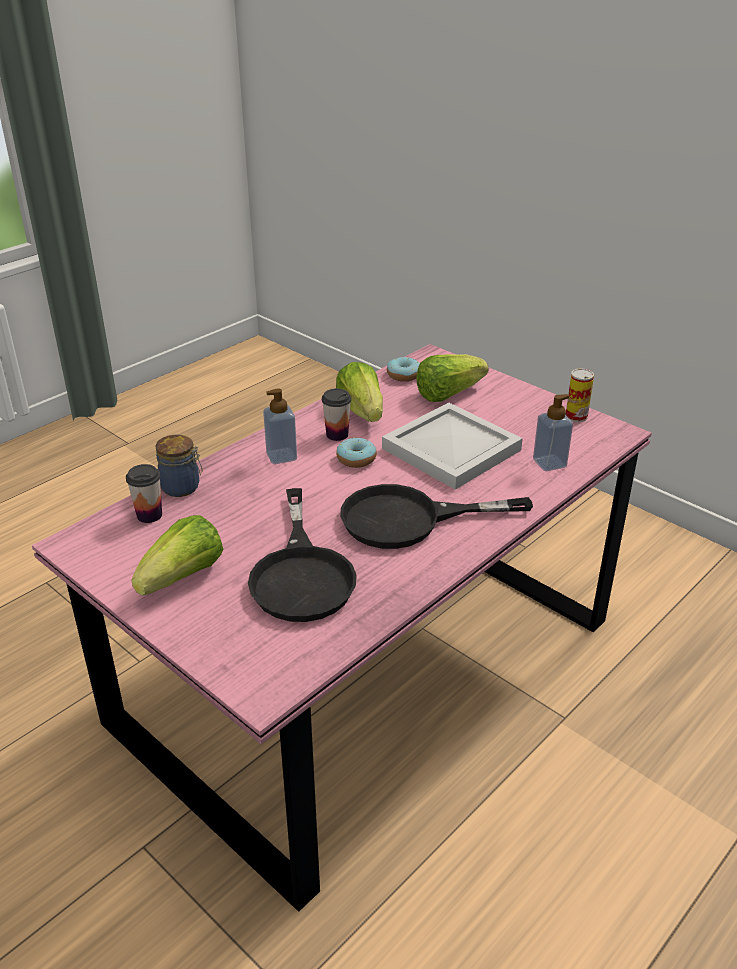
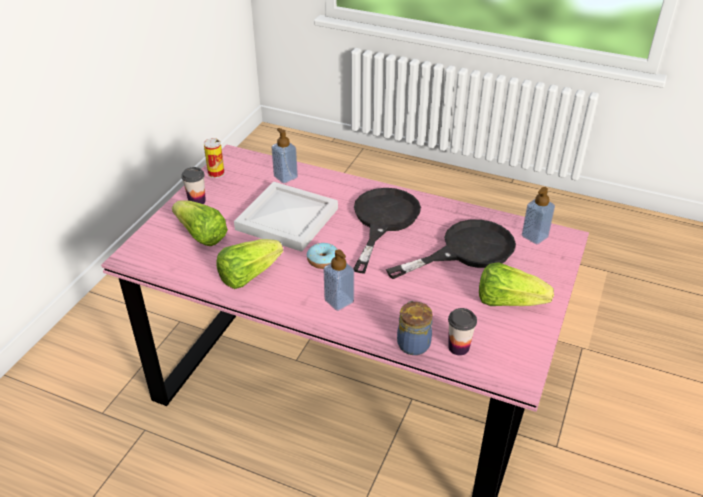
camera: 110 degrees left, 5 degrees up
(289, 656) = (534, 236): none -> soap dispenser
(337, 435) = (292, 279): cup -> cup (197, 201)
(403, 375) = (173, 266): donut -> none
(409, 519) = (383, 221): black frying pan -> black frying pan turned 135 degrees counterclockwise

